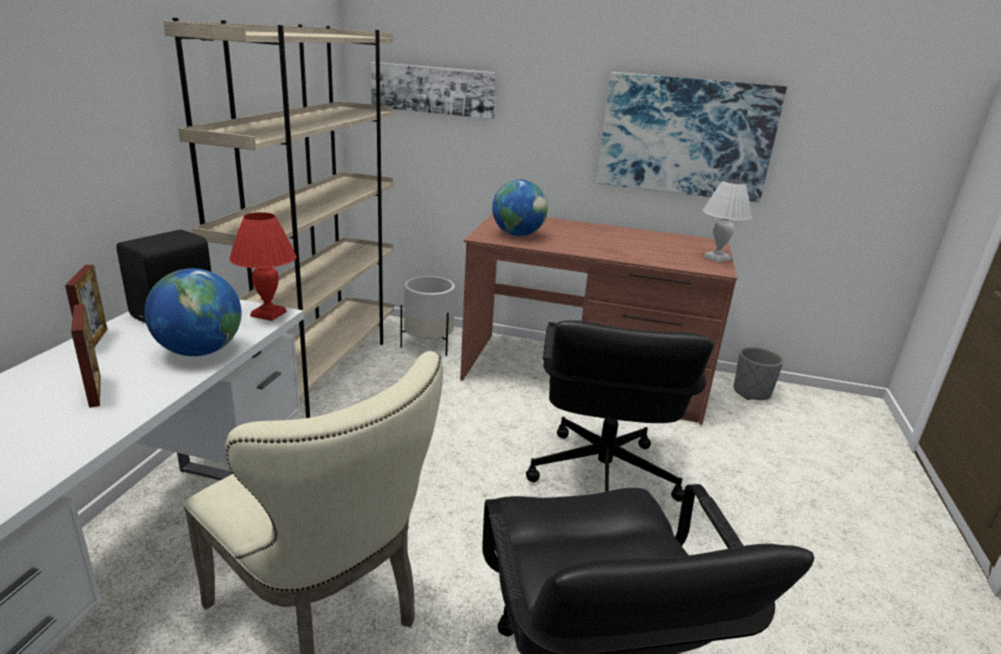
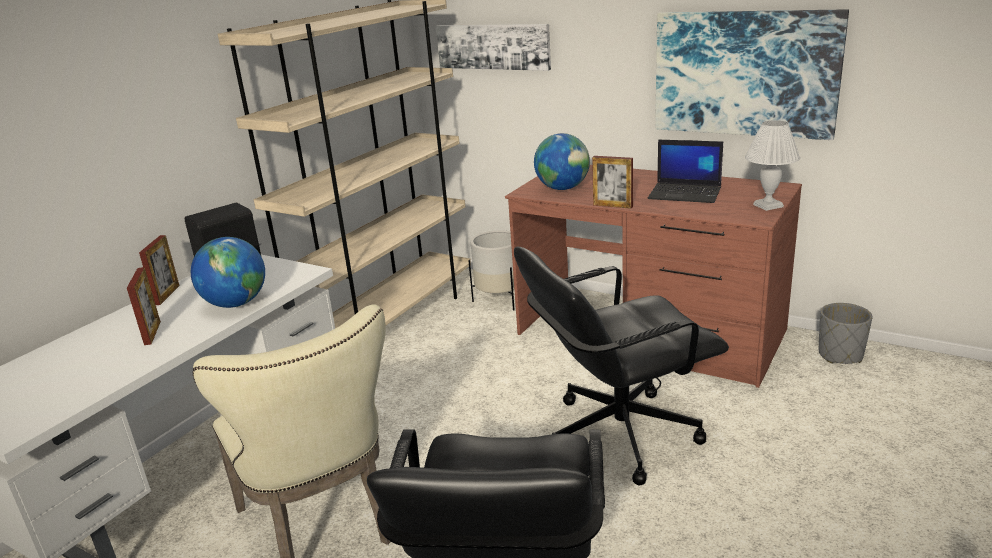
camera: 20 degrees right, 0 degrees up
(268, 314) = (302, 272): red table lamp -> none
(579, 253) = (612, 206): none -> picture frame
(601, 477) = (618, 434): black office chair -> black office chair turned 45 degrees clockwise
(637, 244) = (686, 193): none -> laptop

